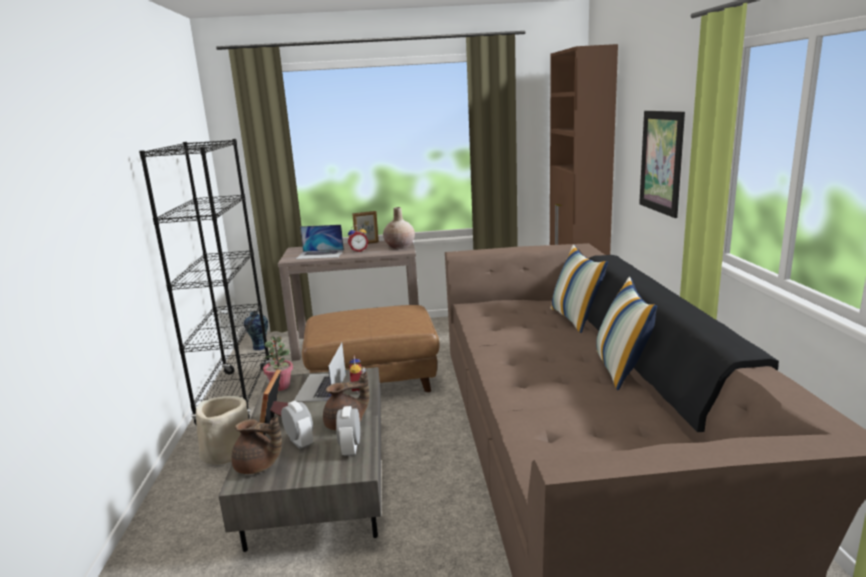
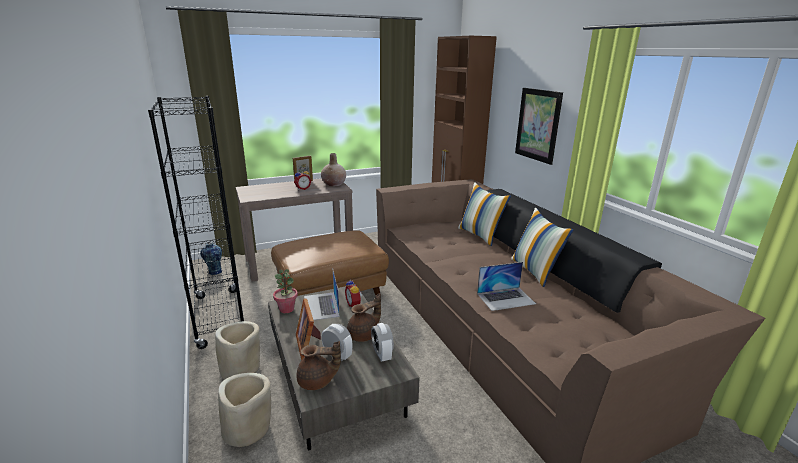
camera: 20 degrees left, 5 degrees up
(195, 517) = (247, 429): none -> beige planter
(320, 254) = (272, 193): laptop -> laptop (506, 298)

